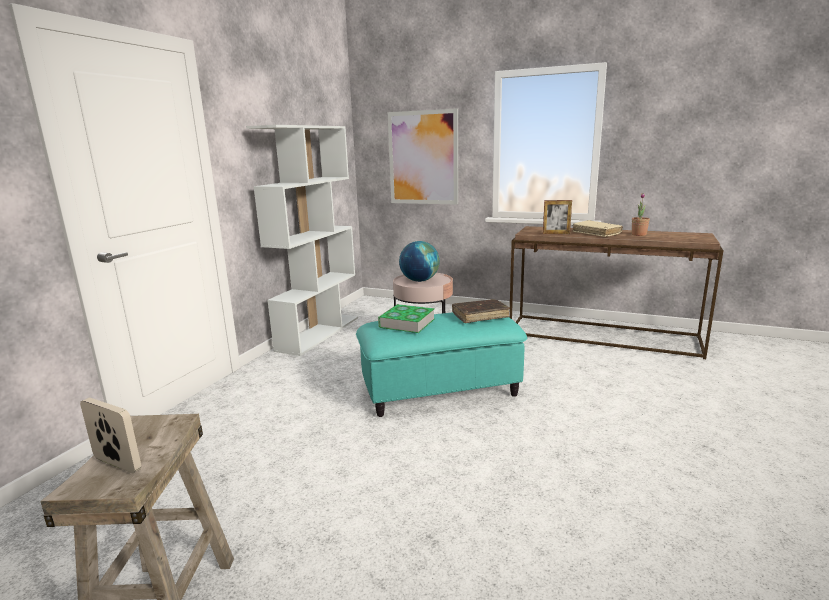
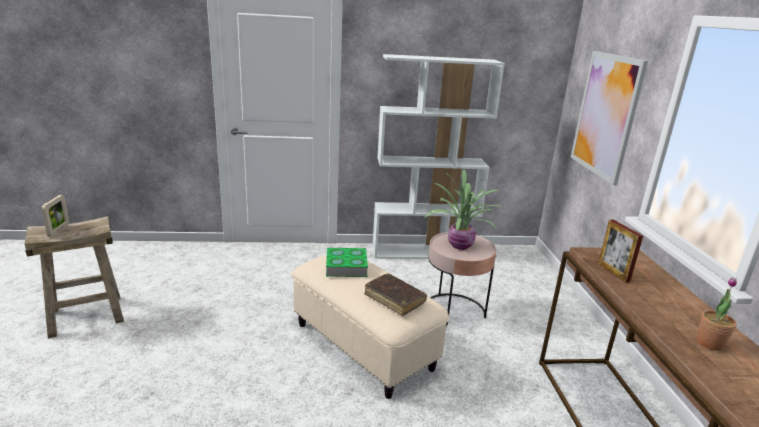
camera: 60 degrees right, 5 degrees up
(419, 280) = (460, 245): globe -> potted plant
(440, 391) = (364, 346): turquoise ottoman -> beige ottoman
(596, 233) = (662, 303): beige book -> none

